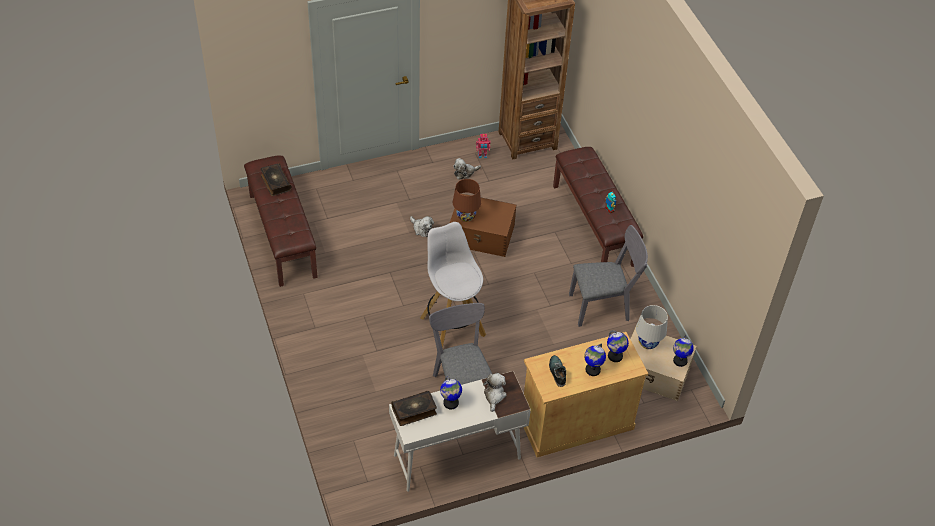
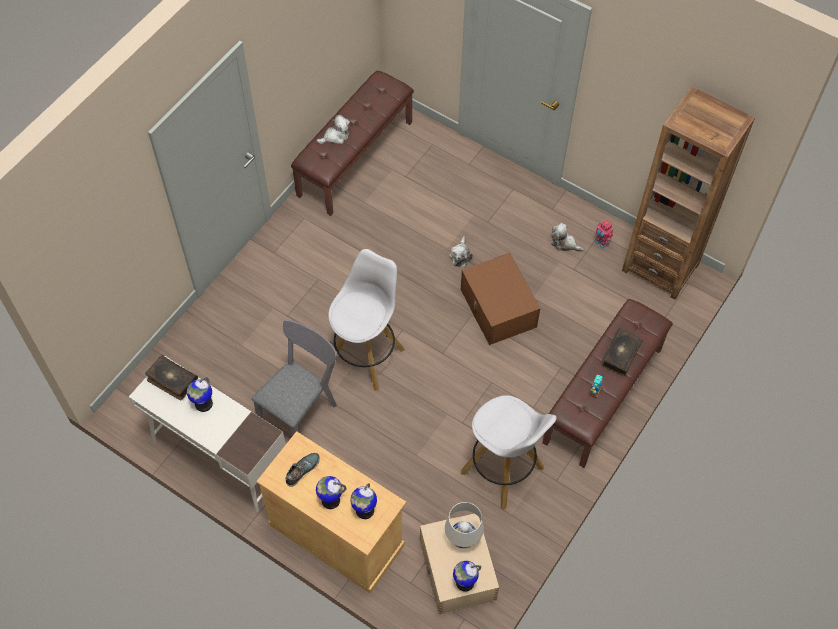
camera: 55 degrees right, 10 degrees up
(275, 183) = (372, 106): book -> book (619, 354)
(466, 216) = (485, 276): brown table lamp -> none
(494, 395) = (240, 434): plush toy -> plush toy (335, 136)
(604, 306) = (503, 471): grey chair -> white stool

